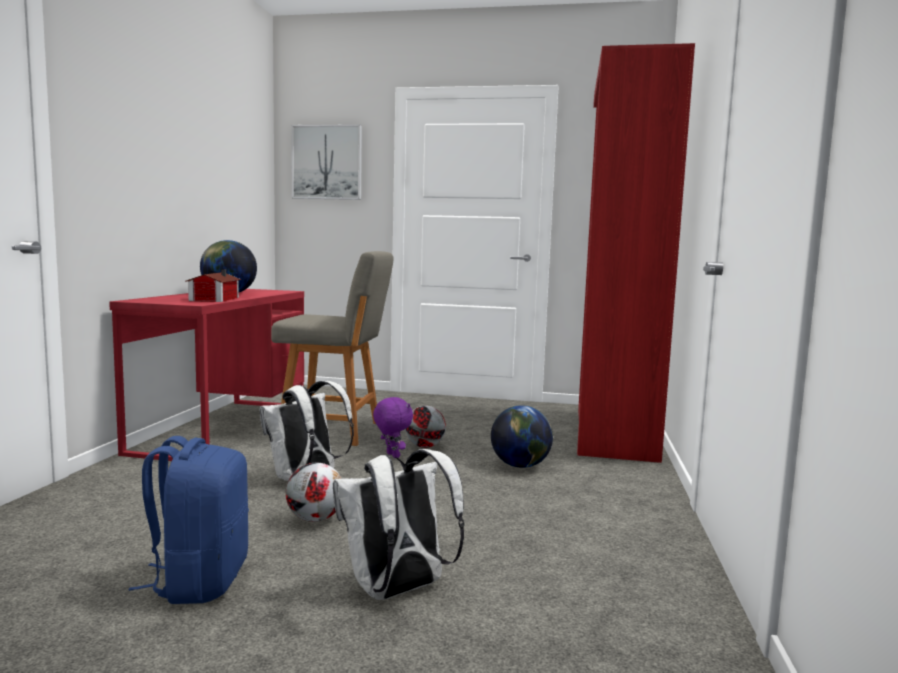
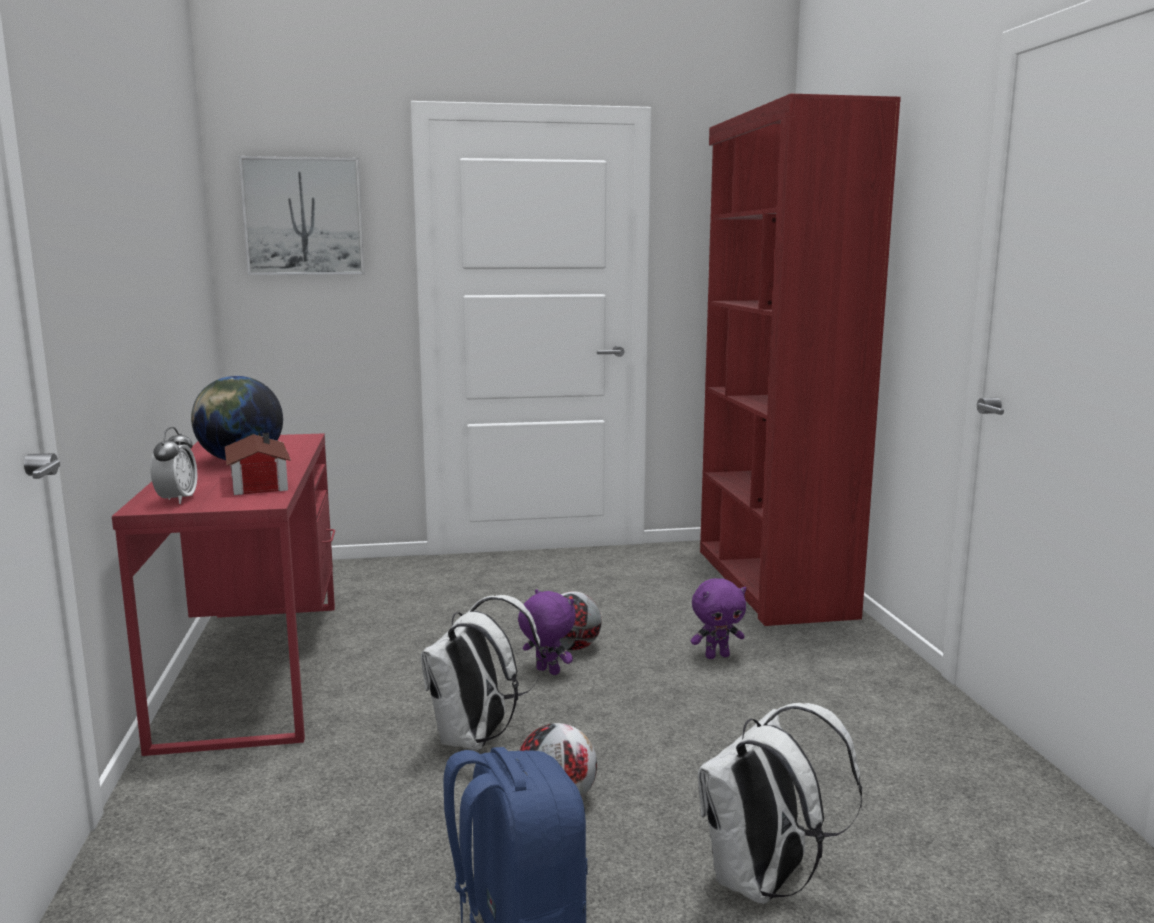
camera: 20 degrees left, 5 degrees up
(155, 300) = (177, 500): none -> alarm clock
(334, 431) = (425, 643): grey chair -> none
(520, 465) = (717, 656): globe -> purple plush toy

